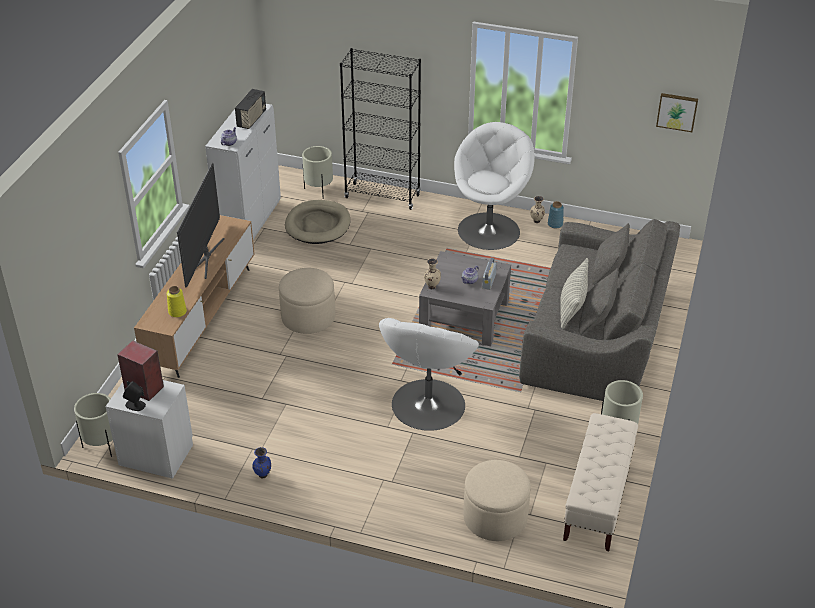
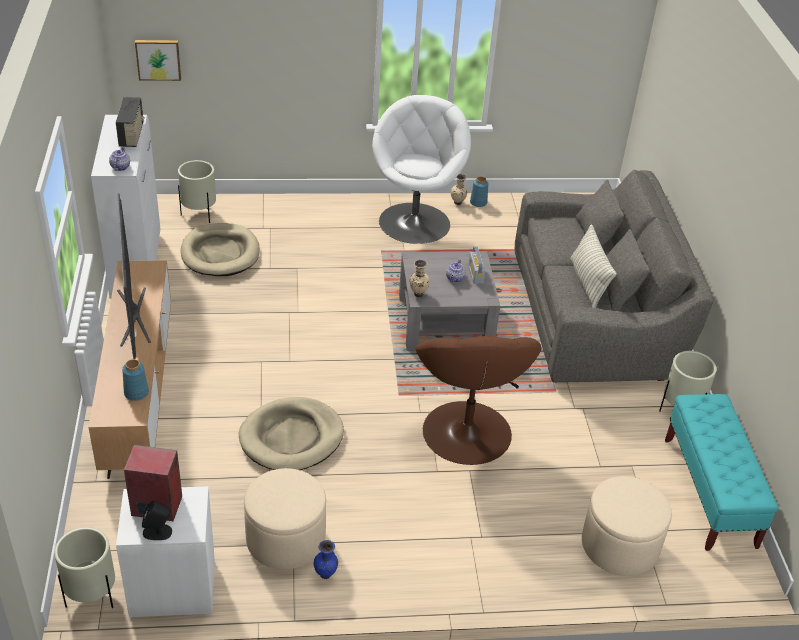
camera: 25 degrees left, 0 degrees up
(177, 312) = (136, 392): yellow vase -> blue vase
(293, 375) = (292, 438): none -> beige dog bed
(308, 317) = (270, 363): beige ottoman -> beige ottoman (285, 539)
(382, 196) = (277, 207): black bookcase -> none
(427, 405) = (466, 433): white armchair -> brown armchair
(597, 500) = (709, 492): beige bench -> turquoise bench
(677, 111) = (610, 52): picture -> picture (158, 59)

